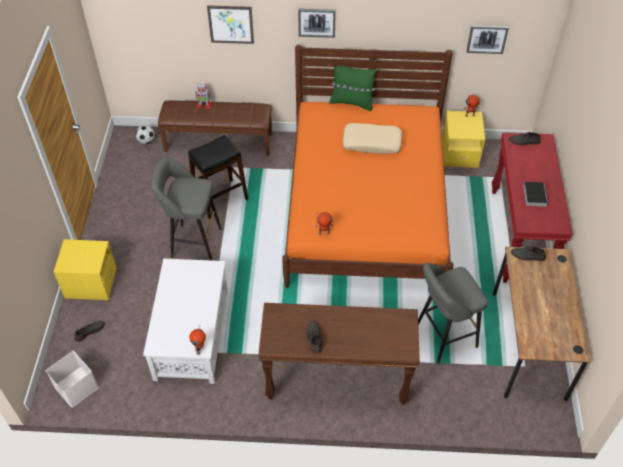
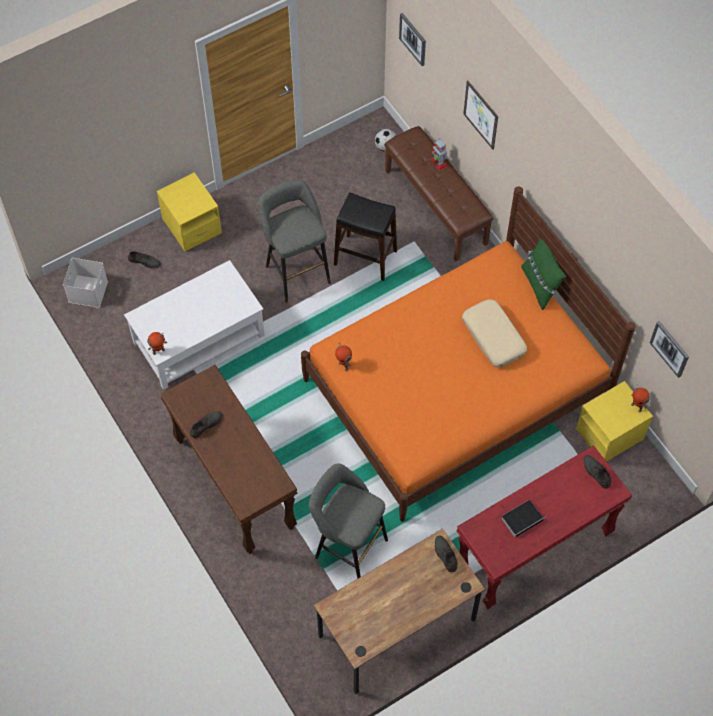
camera: 55 degrees right, 10 degrees up
(316, 22) = (542, 183): picture -> picture (413, 39)

